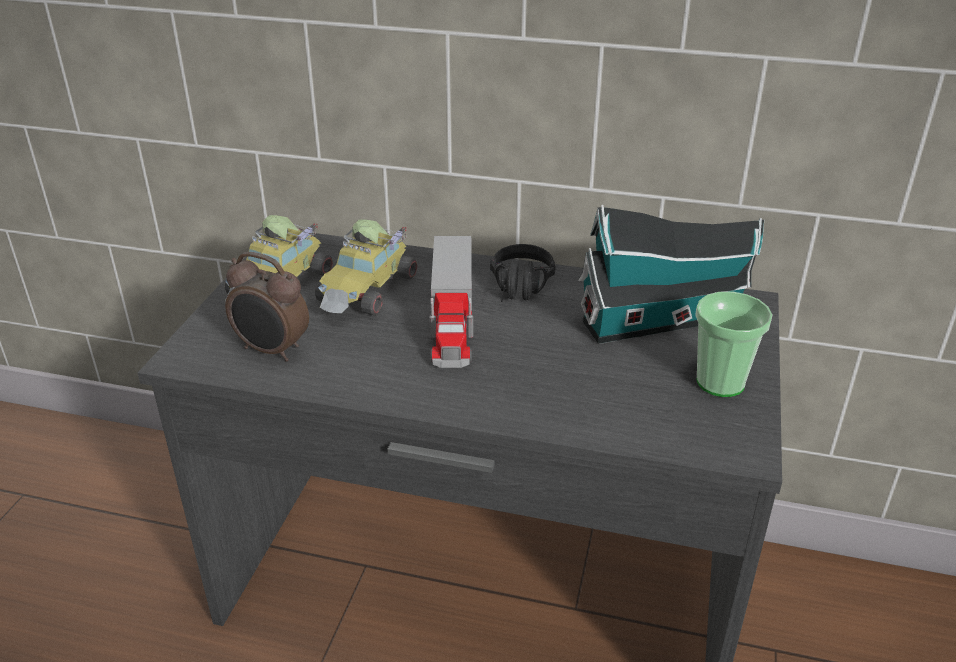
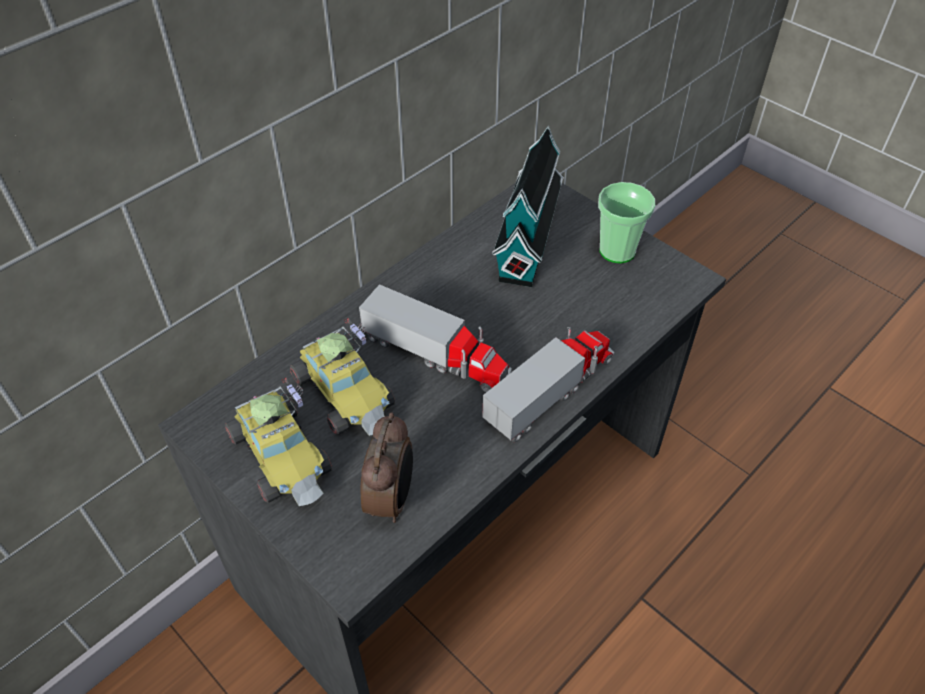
camera: 60 degrees left, 15 degrees up
(272, 351) = (391, 498): alarm clock -> alarm clock turned 45 degrees counterclockwise
(470, 399) = (551, 390): none -> toy truck
(520, 290) = (427, 295): black headphones -> none

